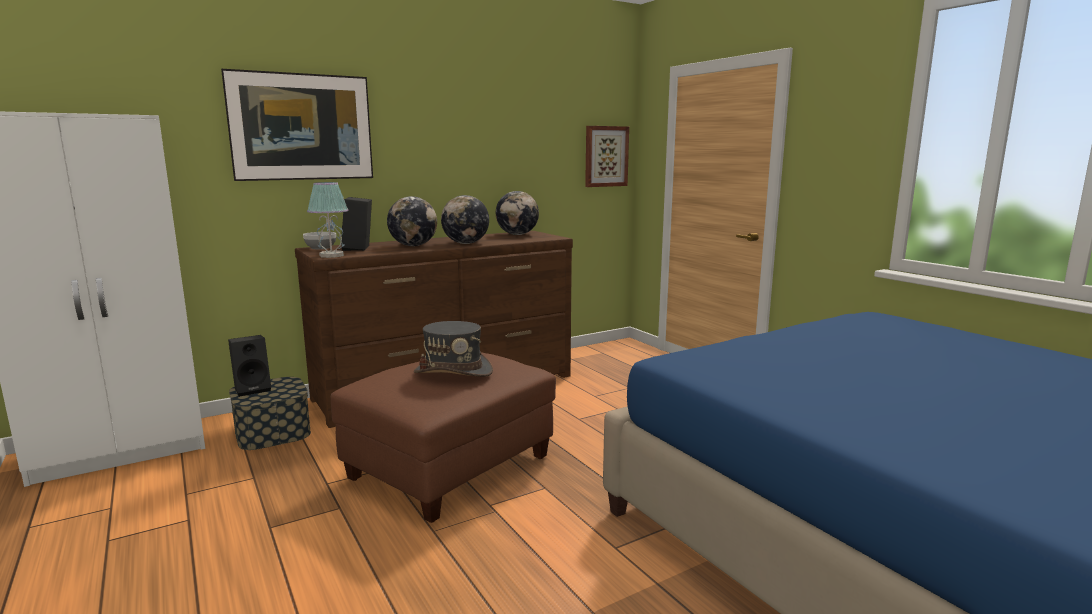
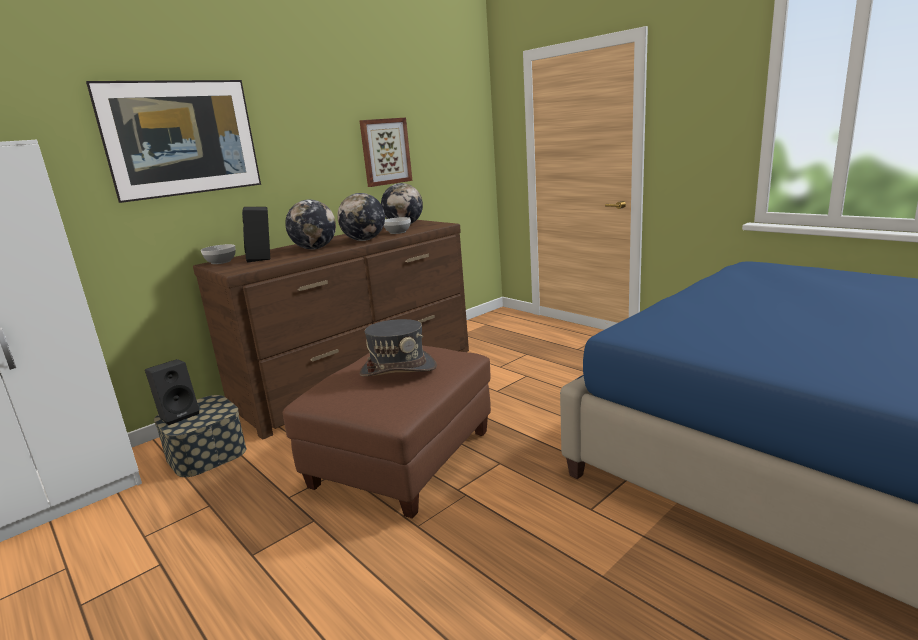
camera: 10 degrees left, 5 degrees up
(331, 255) = (241, 269): table lamp -> none
(505, 240) = (398, 232): none -> bowl
(605, 156) = (469, 141): picture -> picture (385, 151)

